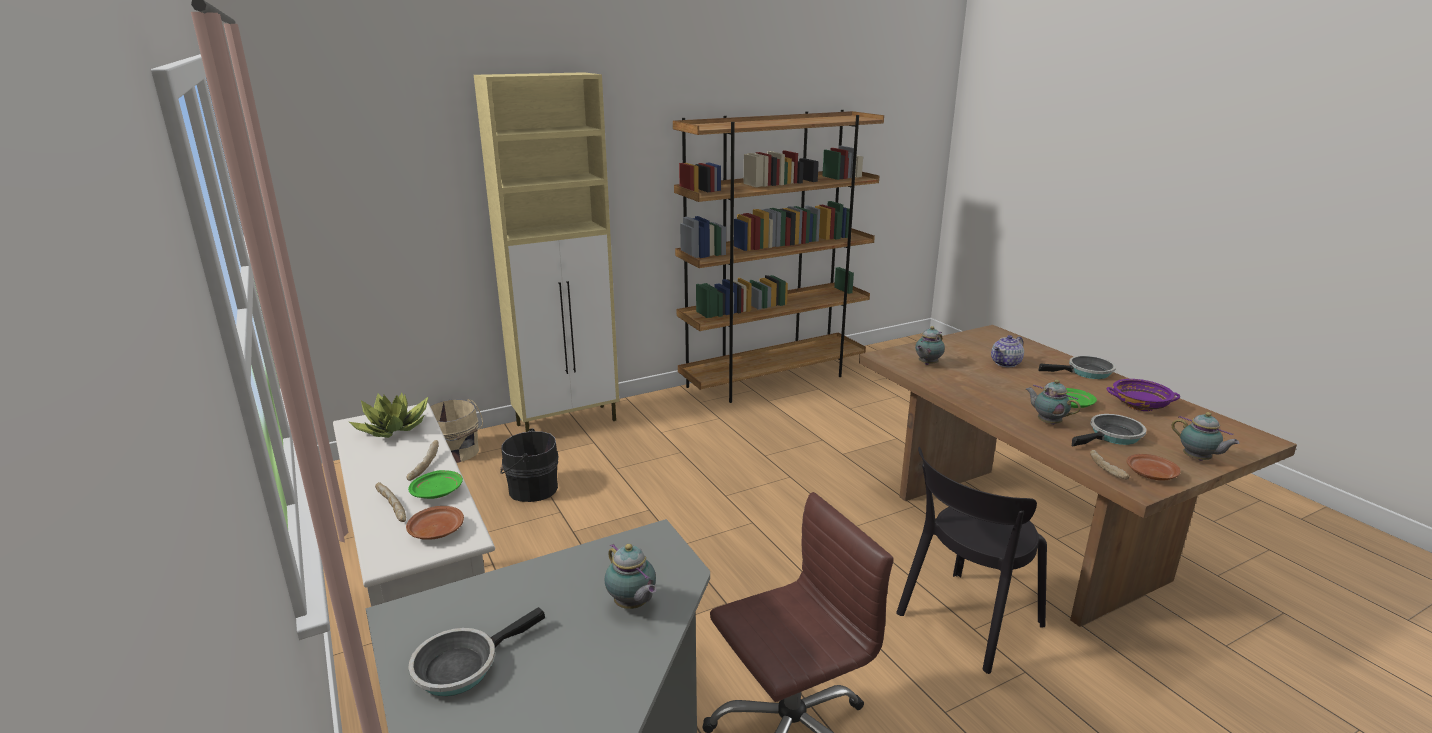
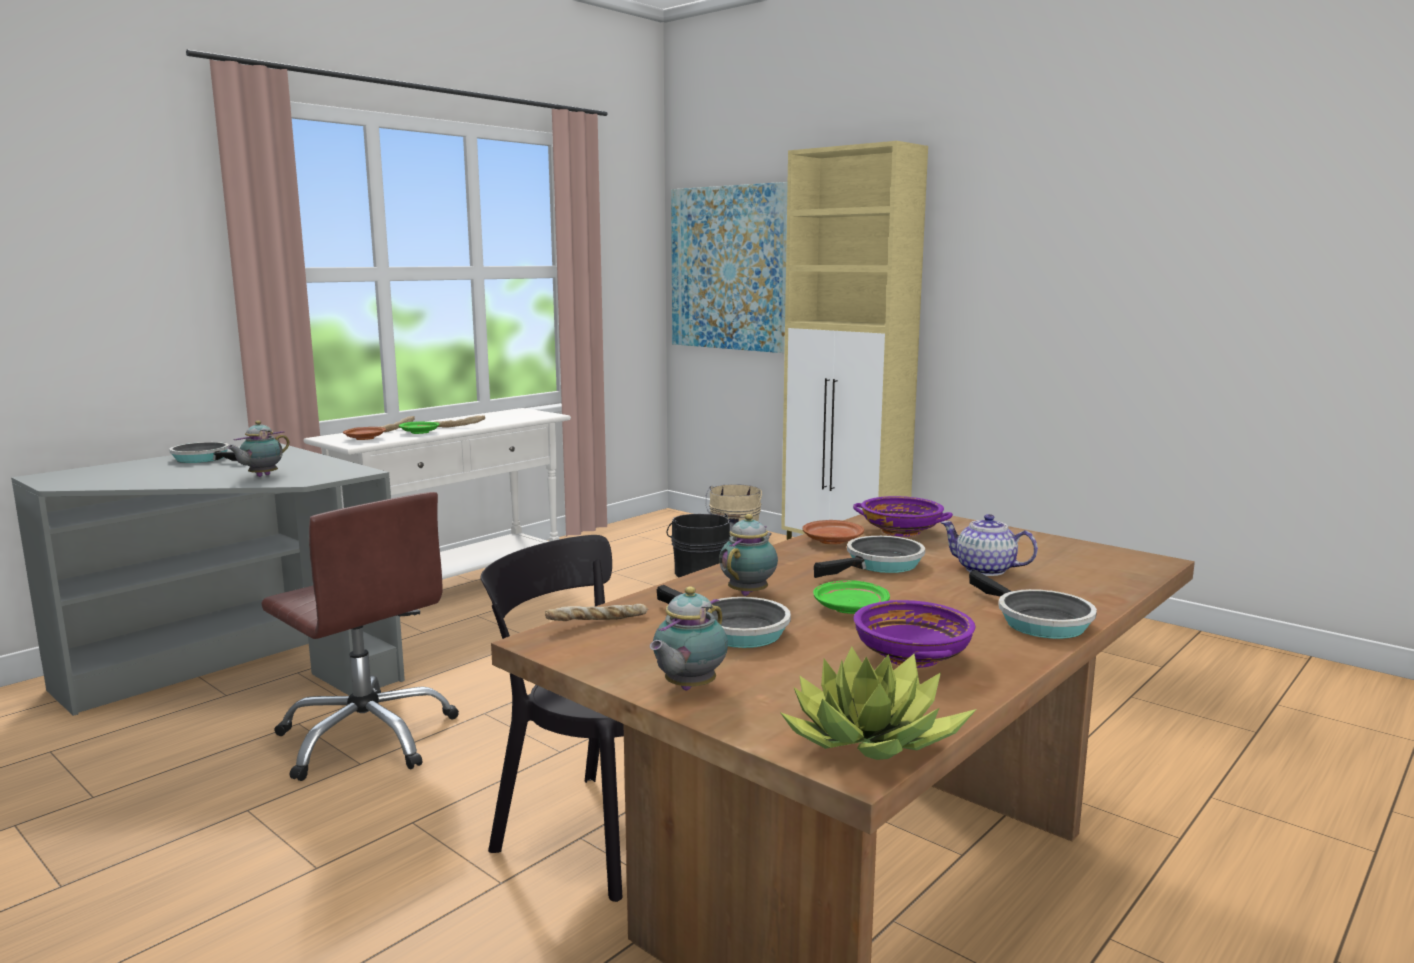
camera: 70 degrees right, 10 degrees down
(366, 193) = (733, 268): none -> picture
(394, 428) = (517, 416): potted plant -> potted plant (872, 739)
(773, 379) = (1136, 634): brown bookcase -> none
(927, 364) = (901, 531): teapot -> purple bowl
(995, 382) = (880, 565): none -> frying pan
(1150, 474) = (600, 649): brown plate -> brown plate (832, 541)

